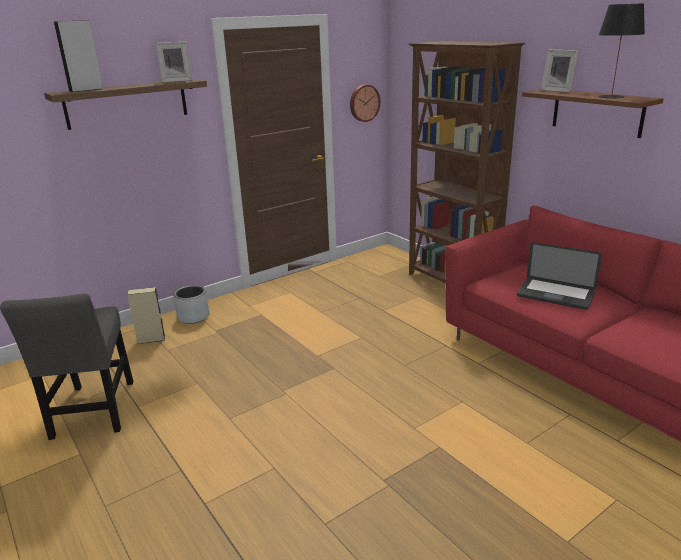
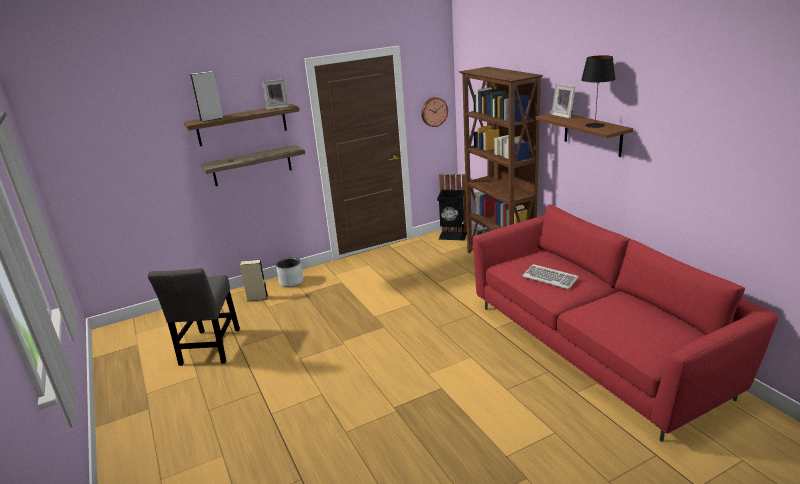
camera: 10 degrees right, 0 degrees up
(140, 161) = (252, 165): none -> shelf
(384, 256) = (453, 235): none -> black trash can
(555, 295) = (550, 278): laptop -> keyboard

